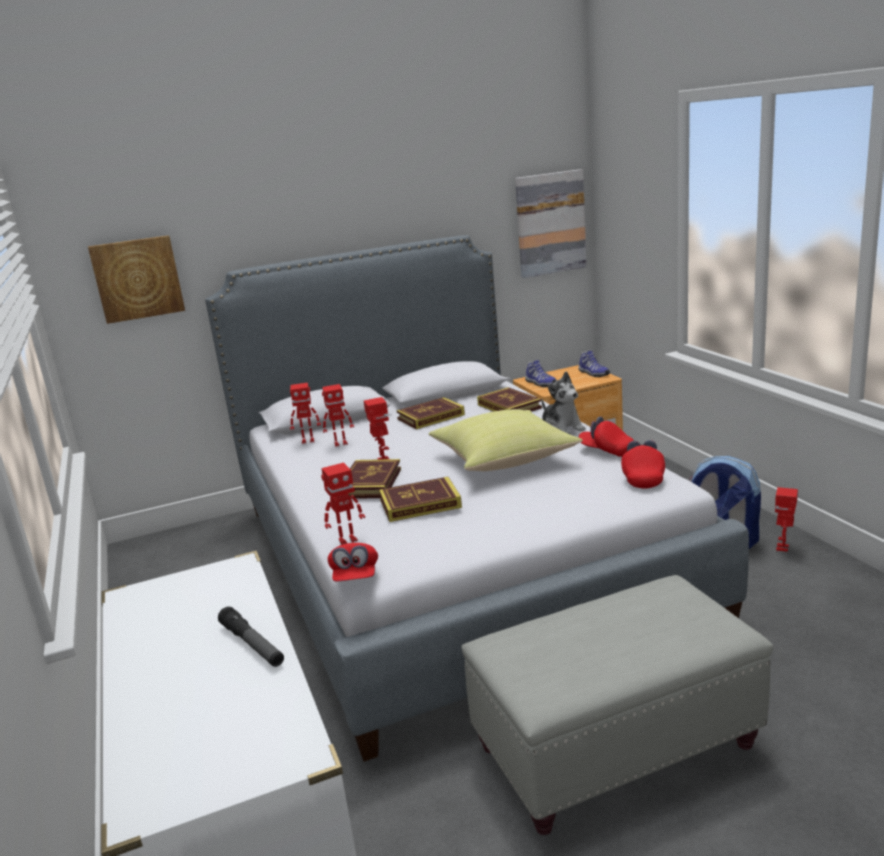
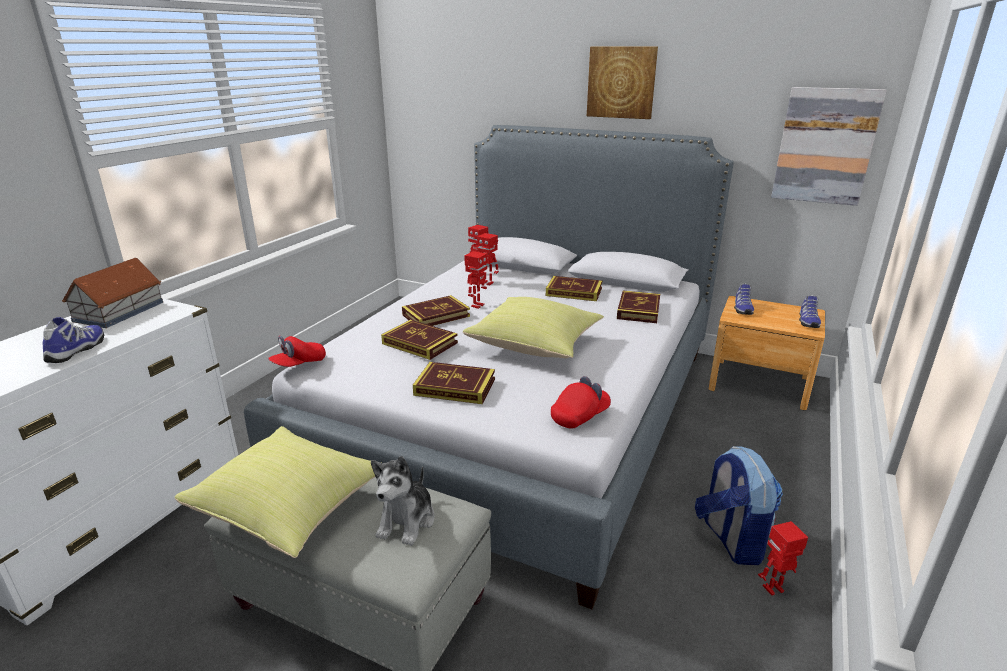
camera: 45 degrees right, 5 degrees up
(137, 279) = (441, 117): picture -> picture (621, 82)
(159, 609) = (118, 312): none -> toy house
(252, 644) = (78, 350): flashlight -> shoe
(347, 540) = (346, 341): toy robot -> none
(526, 511) = (455, 387): none -> book
(562, 428) = (629, 346): plush toy -> plush toy (407, 521)
(574, 667) = (292, 508): none -> yellow pillow
(606, 451) = (612, 380): red cap -> none

